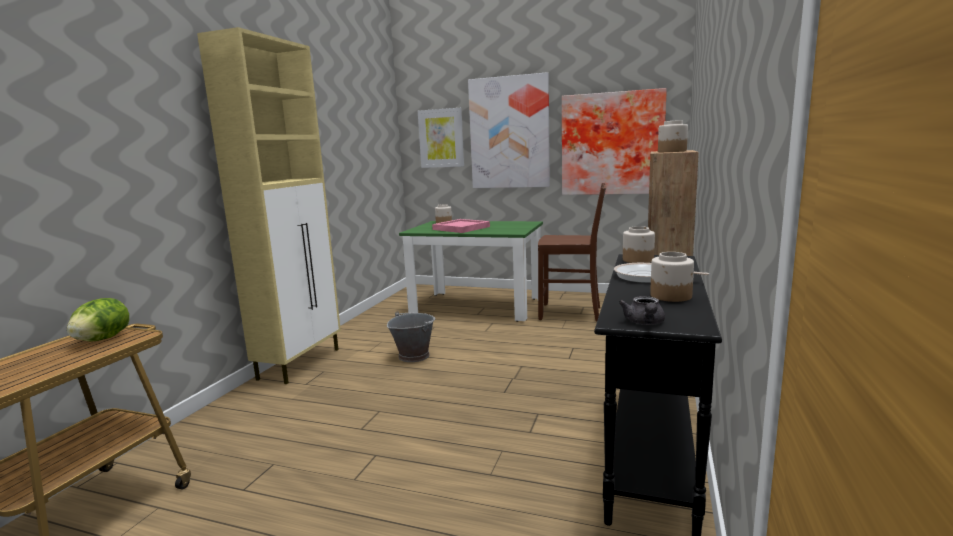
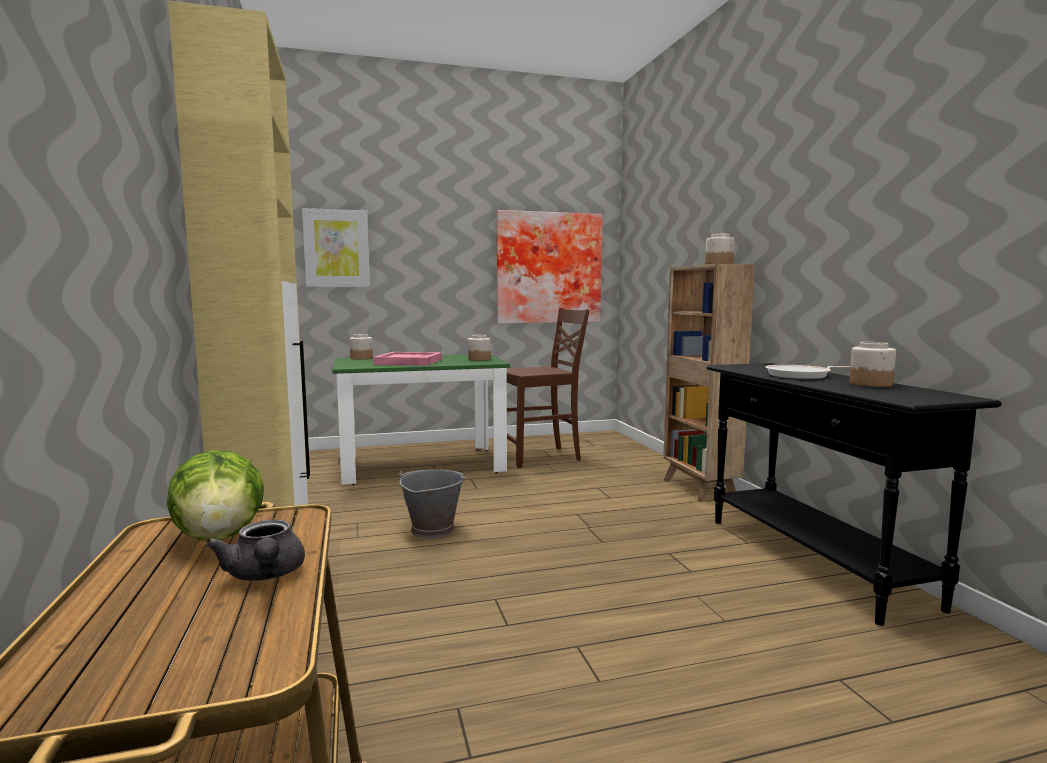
camera: 35 degrees left, 5 degrees down
(509, 133) = (431, 248): picture -> none
(638, 260) = (743, 367): jar -> jar (479, 359)
(644, 323) = (930, 399): grey teapot -> grey teapot (265, 575)

